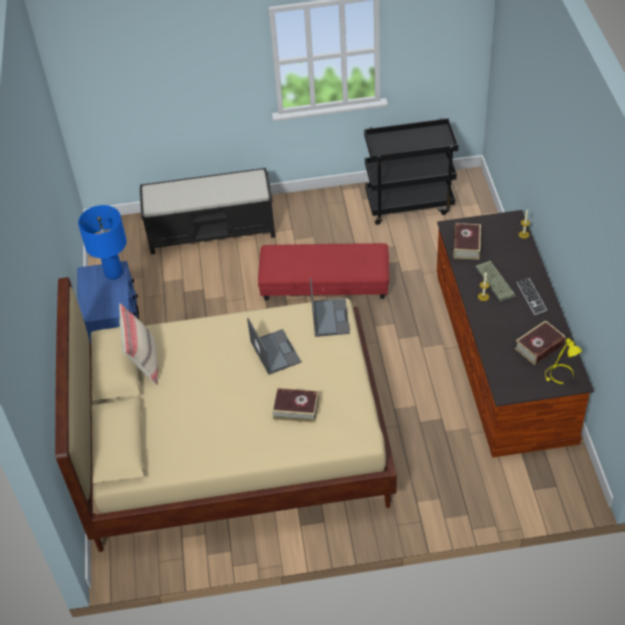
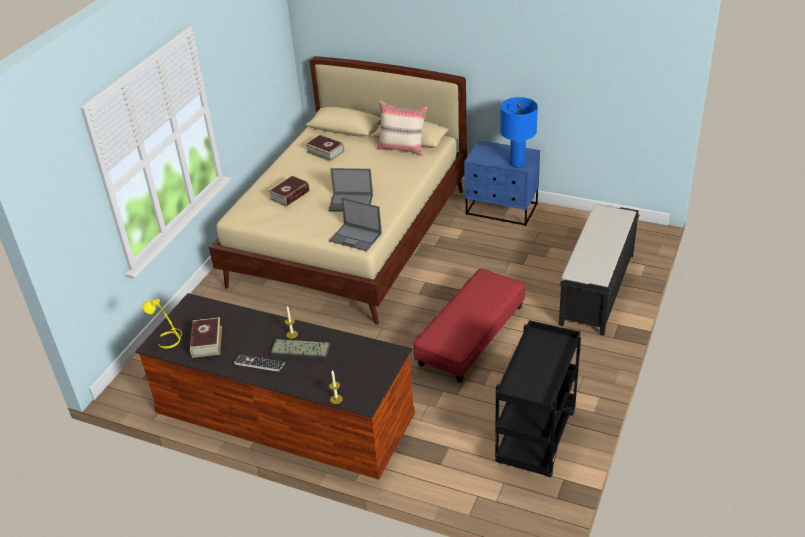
camera: 120 degrees right, 10 degrees down
(466, 245) = (361, 352): book -> book (325, 152)

